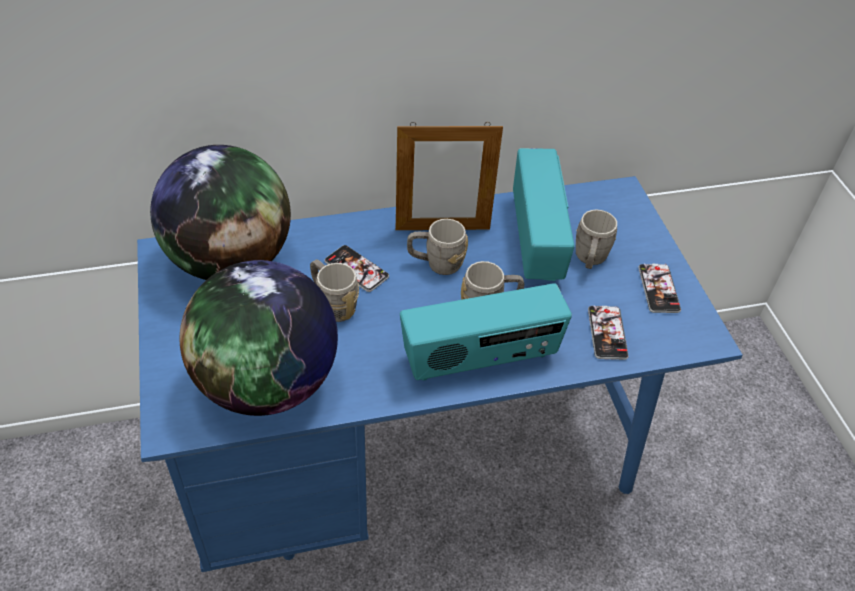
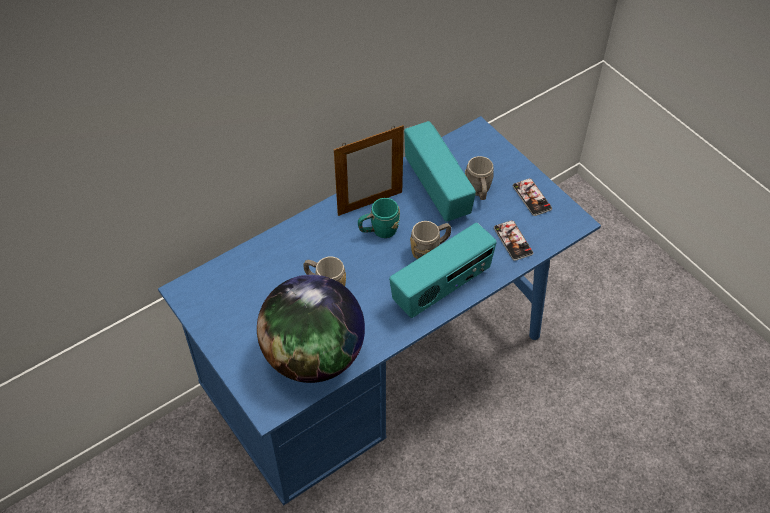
camera: 20 degrees left, 5 degrees up
(230, 261) = (236, 280): globe -> none
(356, 269) = (327, 254): phone -> none
(436, 263) = (379, 231): grey mug -> turquoise mug

